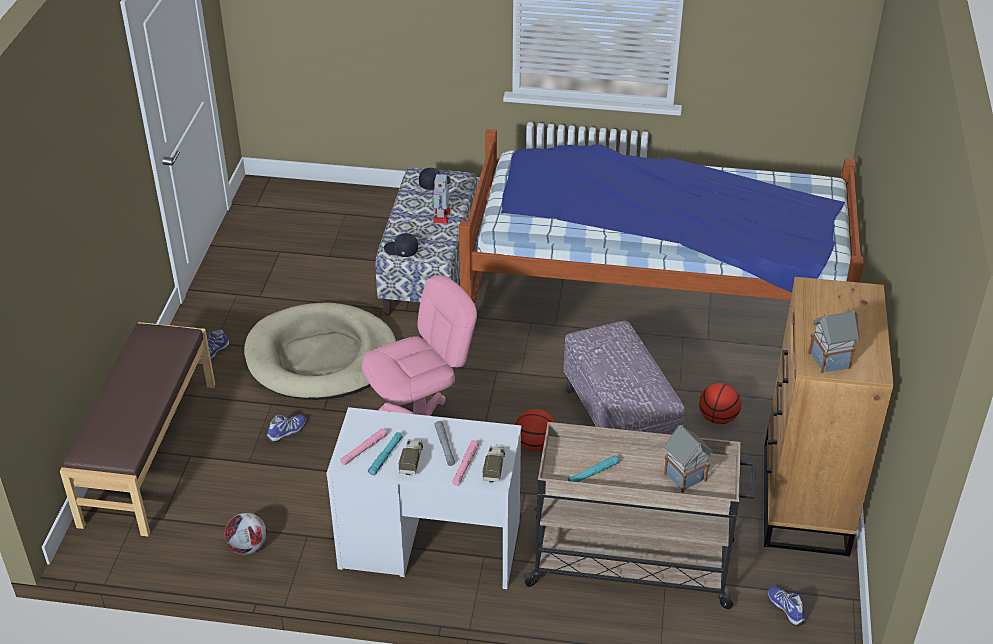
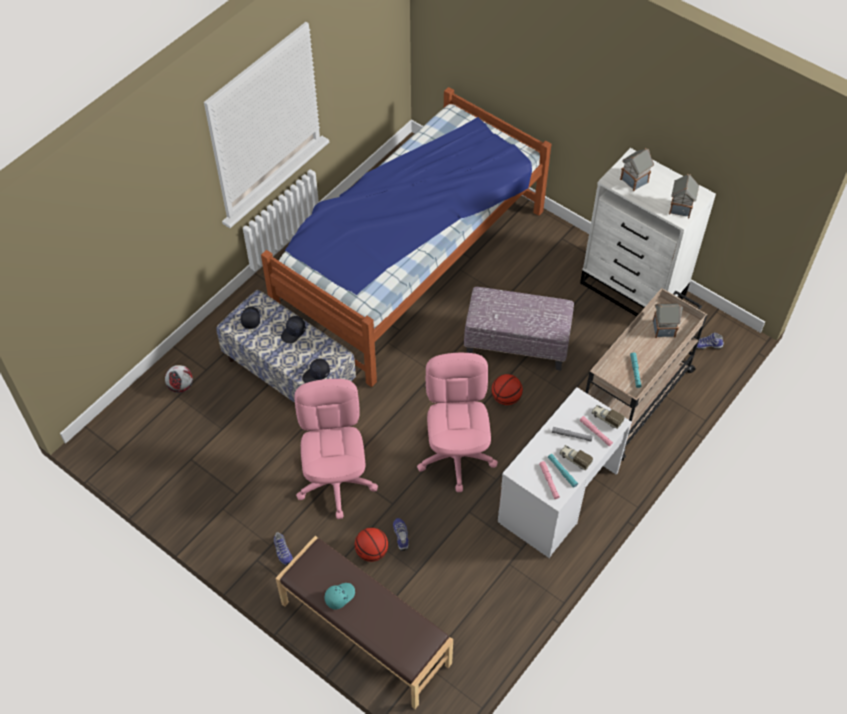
camera: 60 degrees left, 15 degrees up
(137, 370) = (339, 596): none -> turquoise cap
(247, 547) = (498, 604): football -> football (180, 386)
(321, 357) = (336, 482): beige dog bed -> pink office chair
(441, 216) = (293, 332): toy robot -> black cap
(718, 418) = (543, 292): basketball -> basketball (372, 551)
(804, 500) = (633, 289): brown dresser -> white dresser
(831, 305) = (634, 180): none -> toy house

